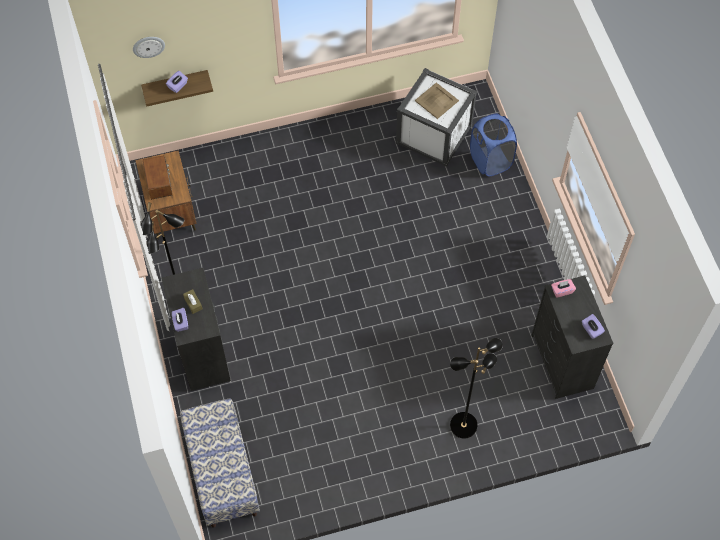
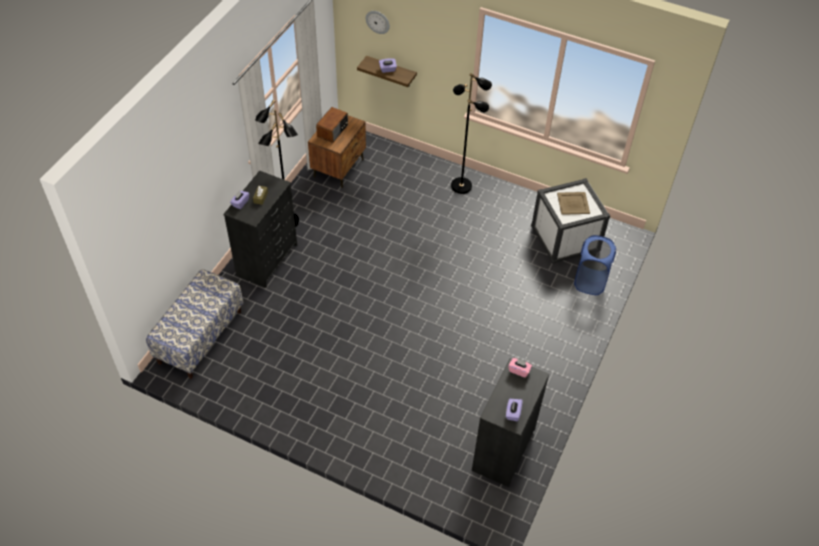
camera: 40 degrees right, 10 degrees down
(463, 424) = (386, 433): black floor lamp -> black floor lamp (461, 185)

